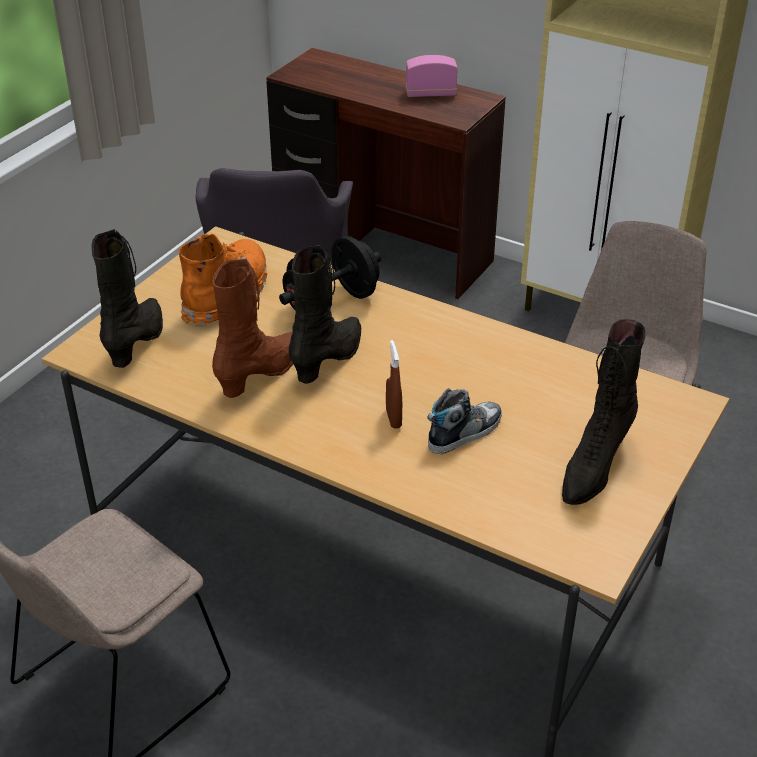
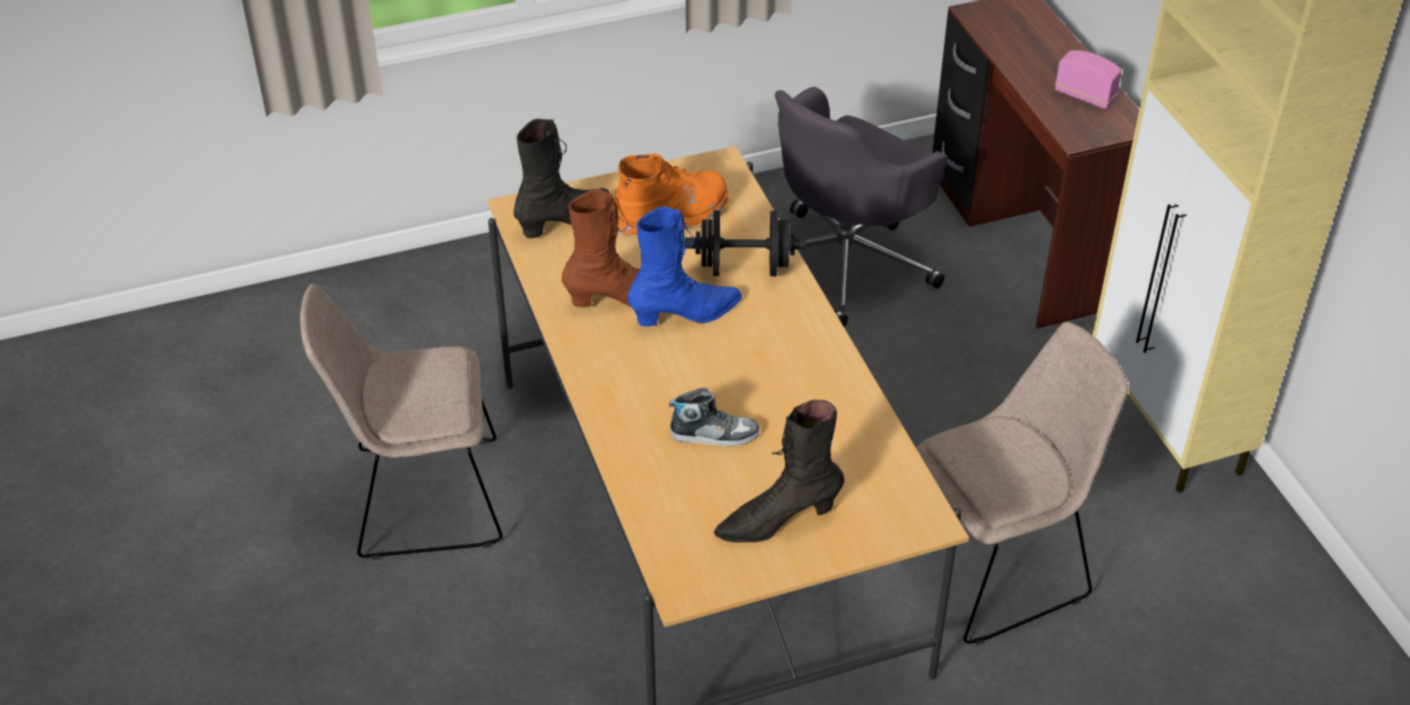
camera: 40 degrees right, 5 degrees up
(329, 359) = (686, 315): black boot -> blue boot
(393, 418) = (675, 391): brown spray bottle -> none

